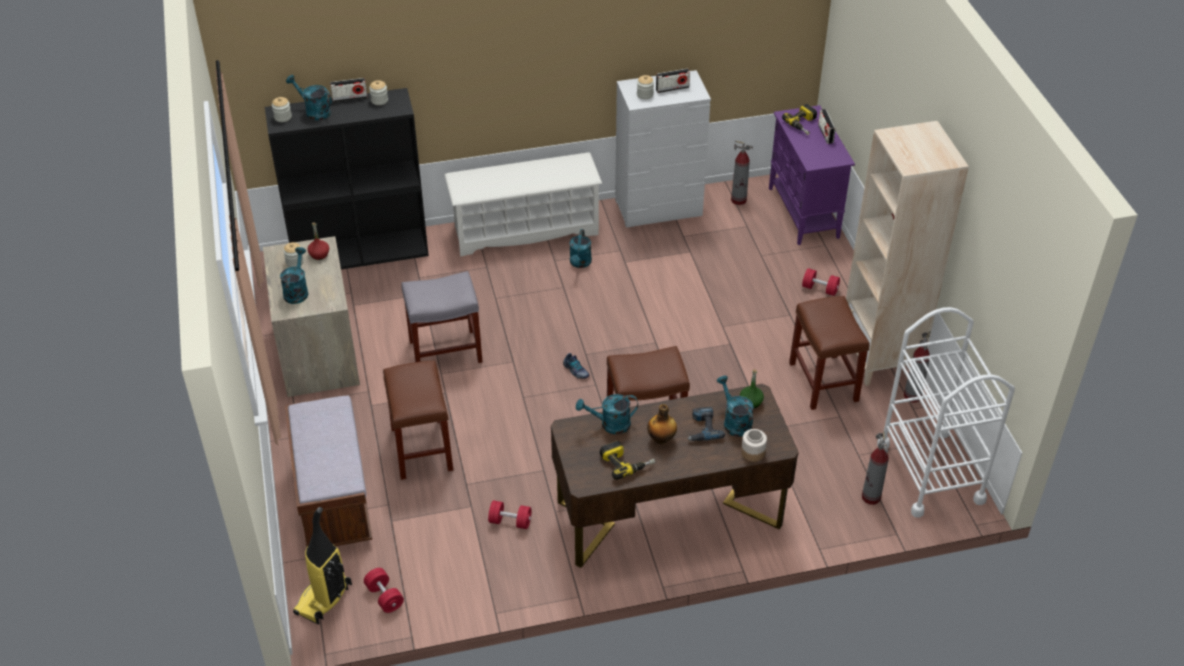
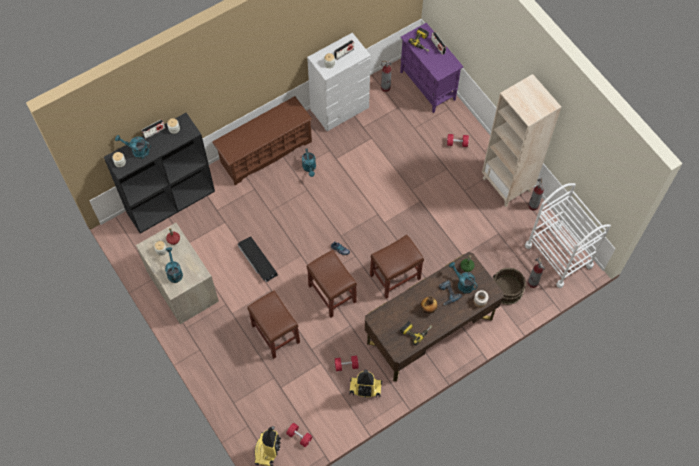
camera: 20 degrees left, 20 degrees up
(333, 499) = (241, 385): brown bench -> none
(444, 352) = (257, 261): grey stool -> black storage box
(524, 562) = (365, 389): none -> vacuum cleaner
(525, 230) = (265, 152): white shoe rack -> brown shoe rack
(610, 424) = (397, 308): turquoise watering can -> none
(822, 381) = (481, 211): brown stool -> brown stool (331, 293)
(822, 495) = (506, 290): none -> brown bucket

